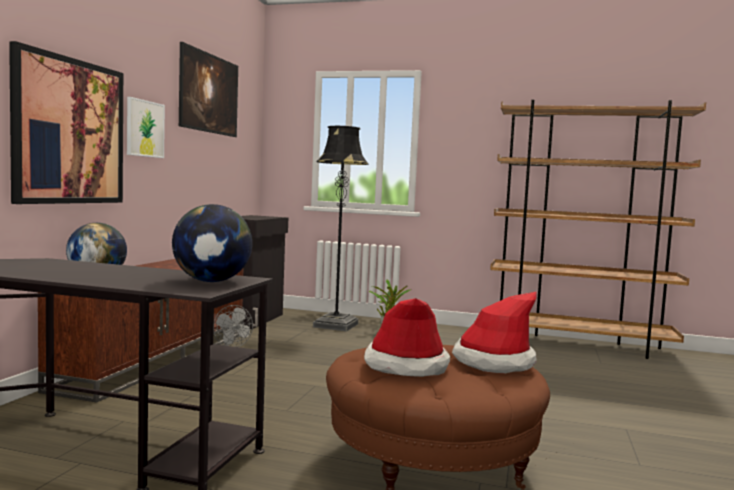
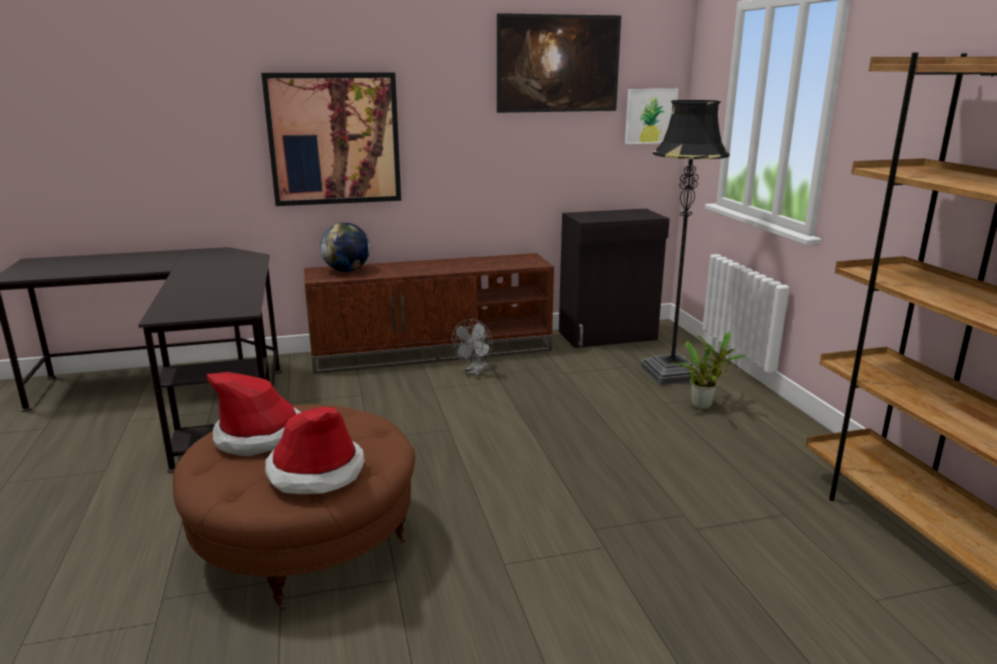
camera: 60 degrees right, 15 degrees up
(145, 128) = (438, 123): picture -> picture (650, 116)
(212, 281) = (213, 307): globe -> none

